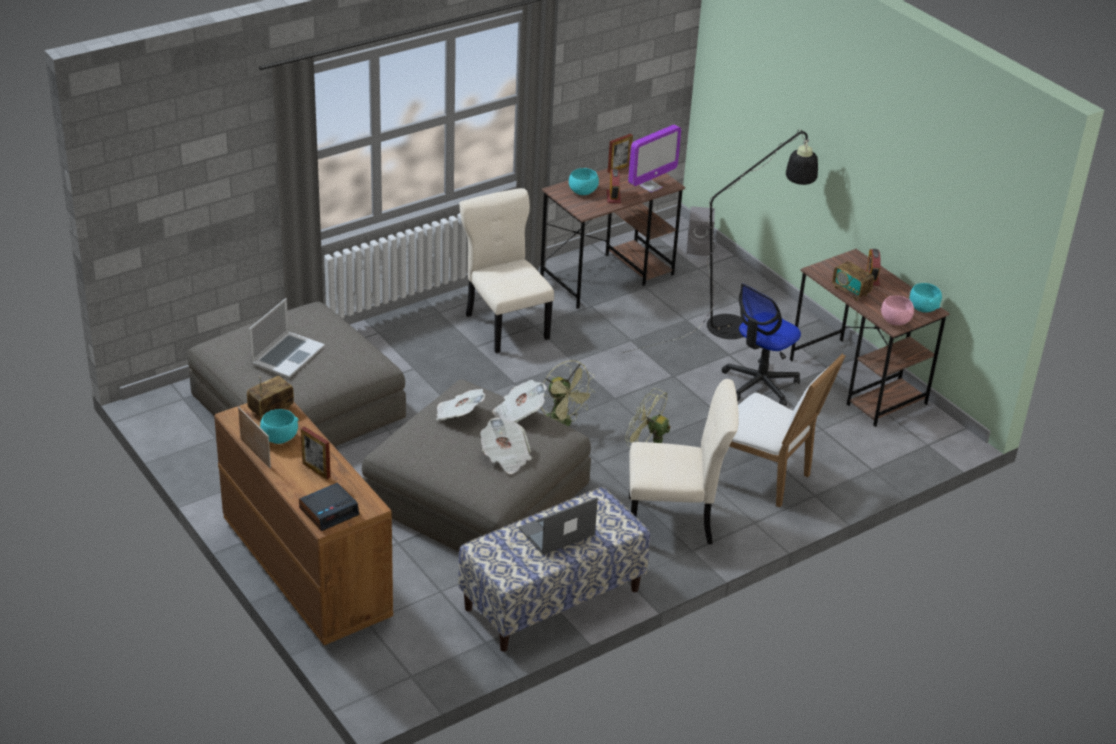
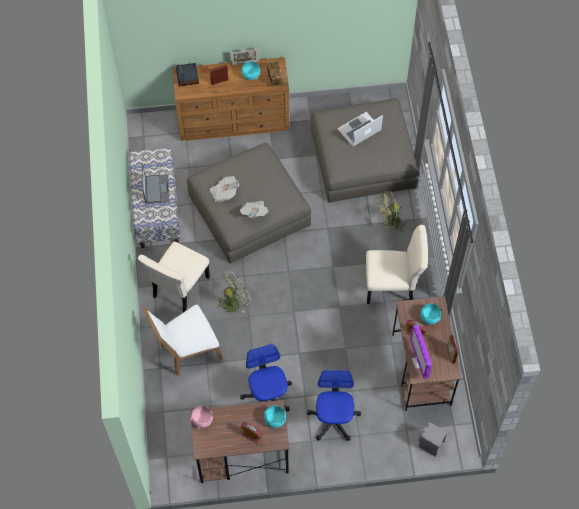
camera: 120 degrees right, 25 degrees up
(287, 354) = (359, 129): laptop -> laptop turned 90 degrees clockwise
(458, 415) = (268, 186): newspaper -> none
(563, 424) = (284, 274): green fan -> green fan (389, 223)
(738, 323) = (333, 420): black floor lamp -> office chair
(851, 291) = (245, 414): radio -> none
(923, 308) = (206, 446): turquoise bowl -> turquoise bowl (275, 420)

